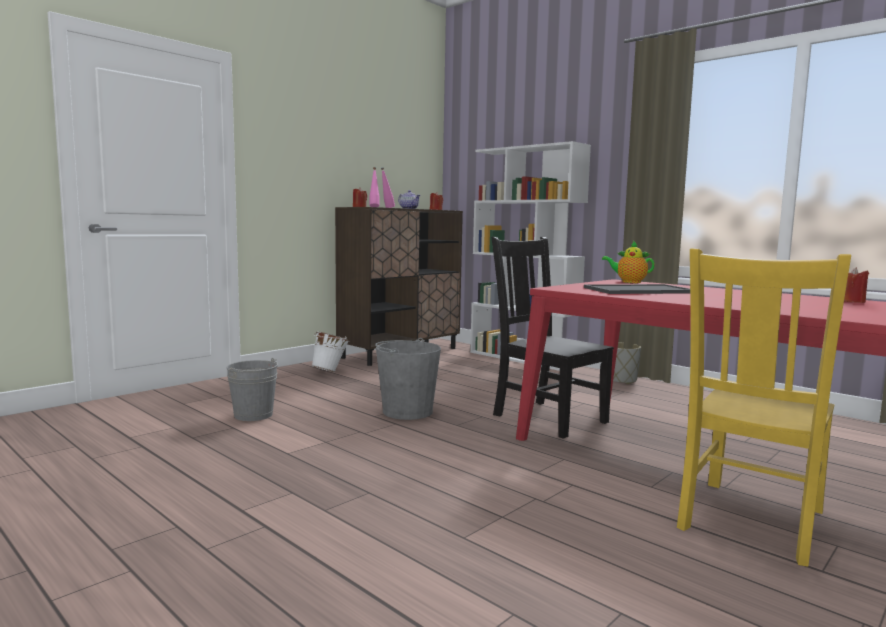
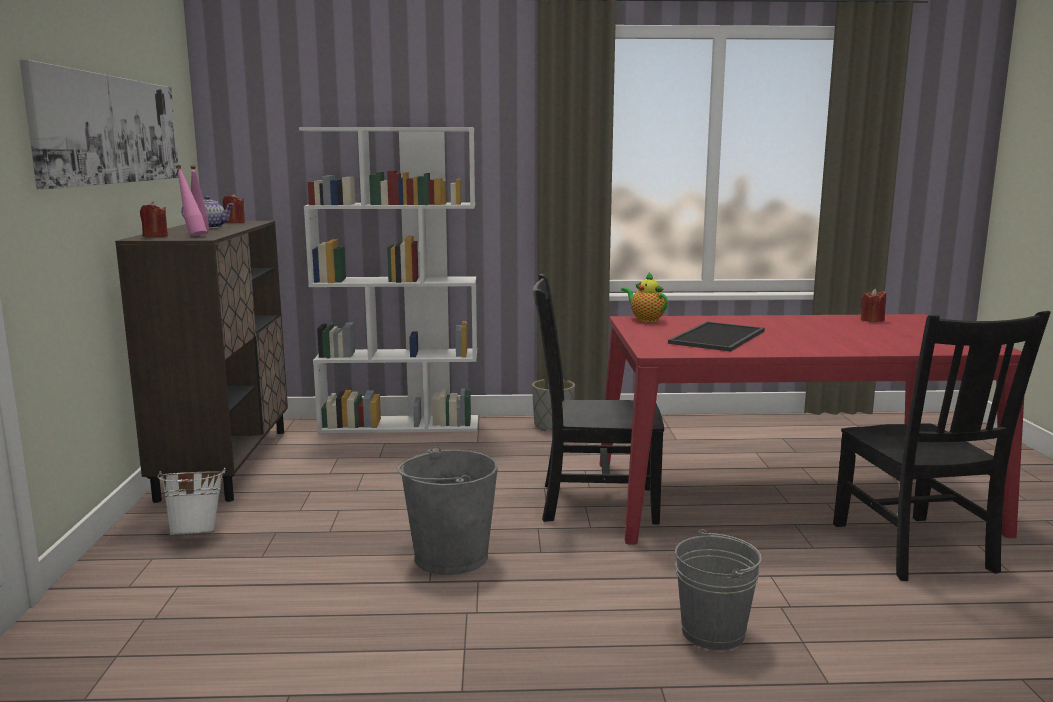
camera: 45 degrees left, 5 degrees up
(253, 415) = (266, 659): grey bucket -> grey bucket (713, 632)
(349, 149) = (110, 130): none -> picture
(629, 282) = (645, 320): teapot -> teapot turned 75 degrees clockwise
(750, 521) = (914, 549): yellow chair -> black chair

